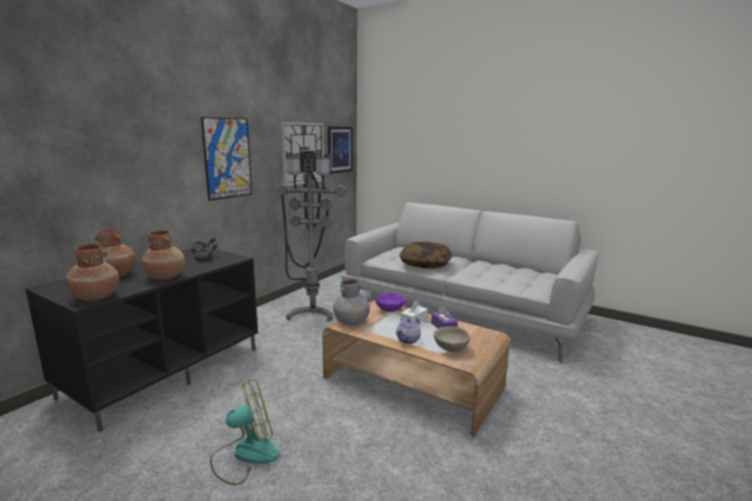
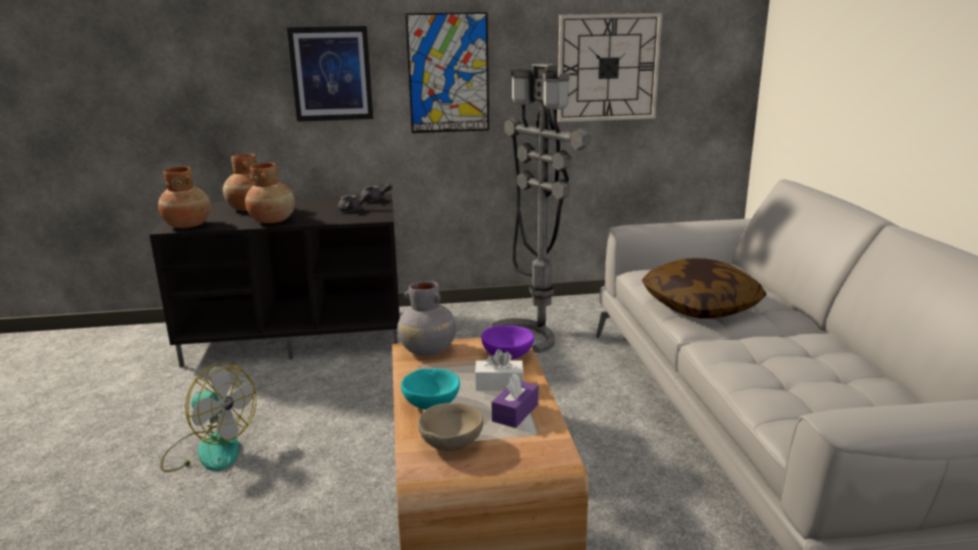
camera: 50 degrees right, 5 degrees up
(339, 149) = (707, 62): picture -> picture (331, 74)
(408, 340) = (432, 404): teapot -> turquoise bowl

